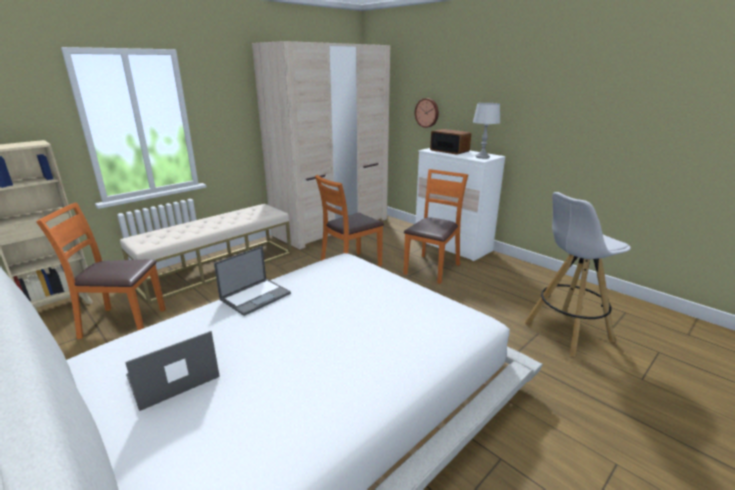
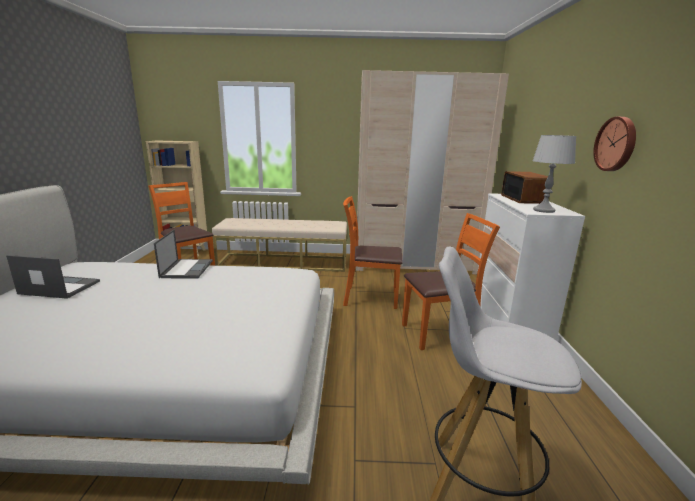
camera: 45 degrees right, 5 degrees down
(256, 296) = (187, 269): laptop -> laptop turned 90 degrees counterclockwise
(427, 113) = (531, 153): wall clock -> wall clock (616, 144)

